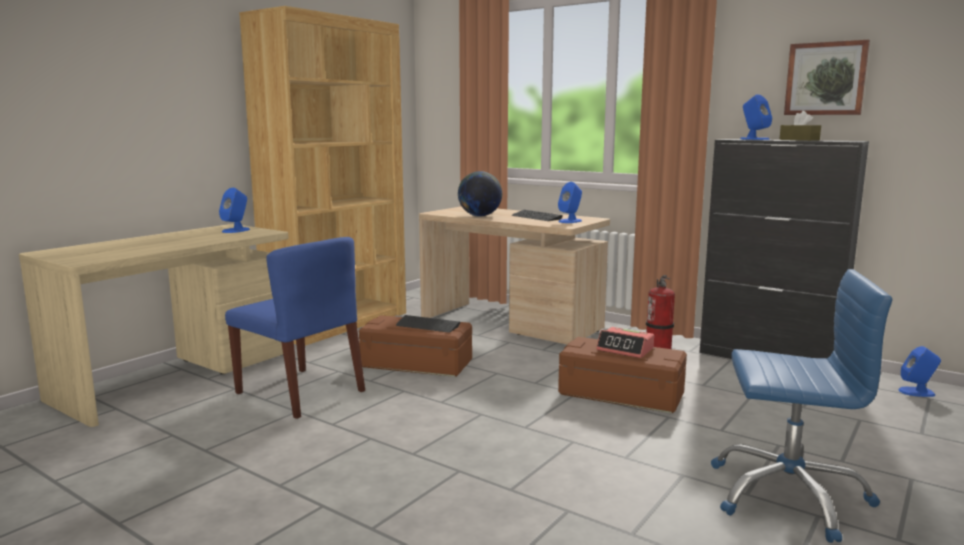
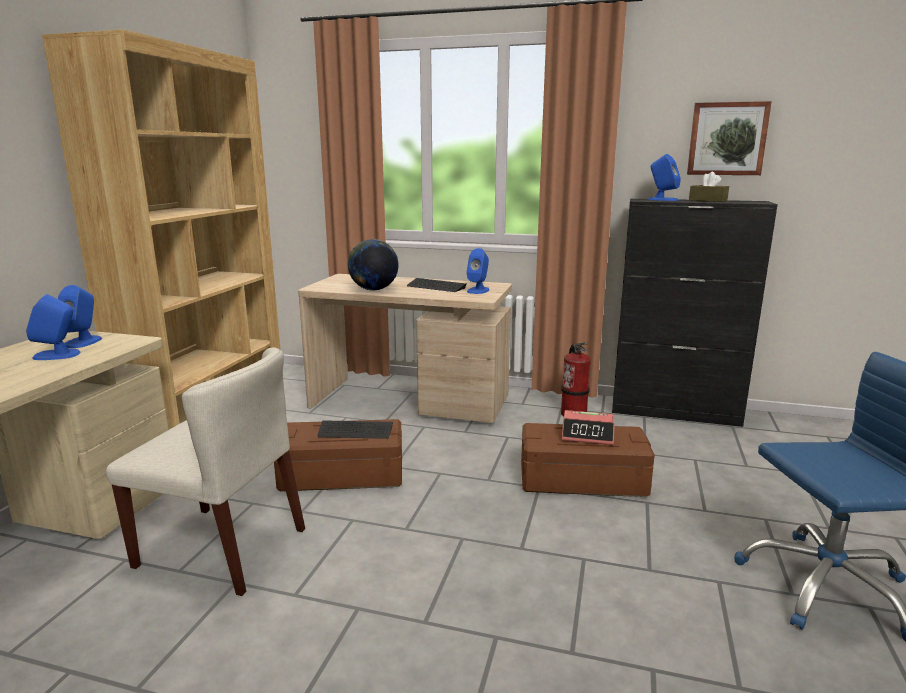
camera: 20 degrees left, 5 degrees up
(301, 392) = (223, 547): blue chair -> beige chair
(917, 392) = (813, 431): blue speaker -> blue speaker (57, 355)

